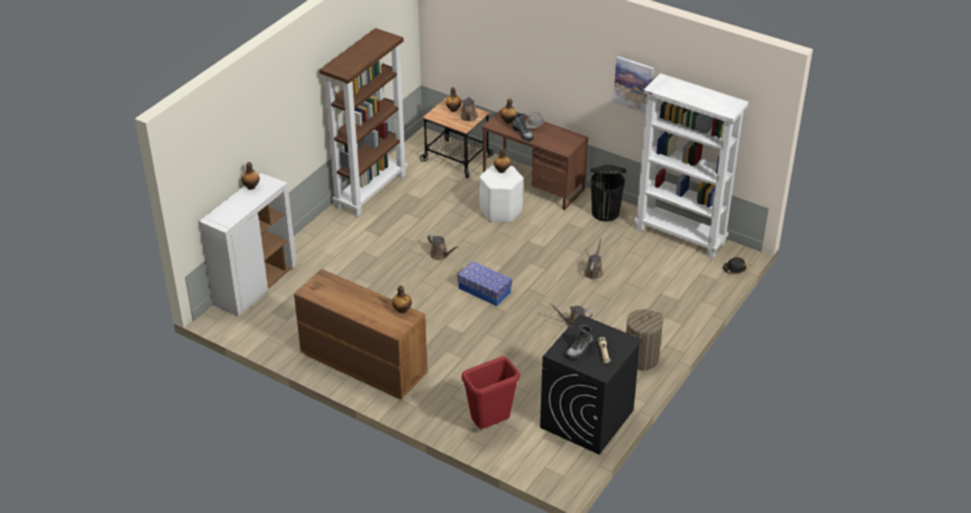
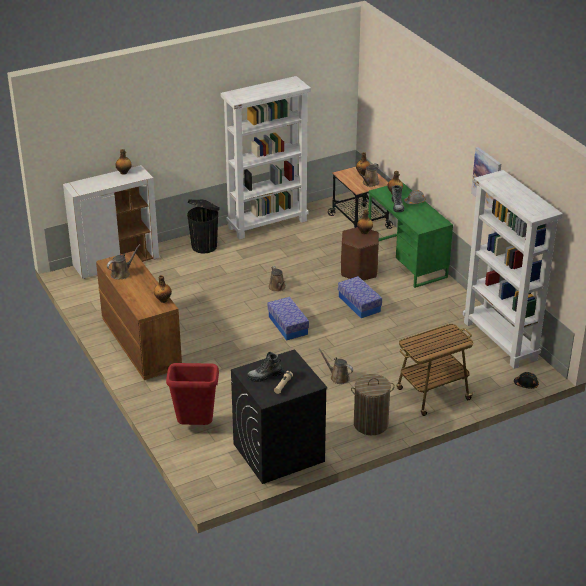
camera: 30 degrees right, 5 degrees down
(370, 190) = (267, 224): brown bookcase -> white bookcase
(500, 211) = (358, 271): white stool -> brown stool
(530, 244) = (359, 304): none -> storage box
(533, 184) = (406, 260): brown desk -> green desk
(594, 271) = (394, 343): brown watering can -> brown watering can (122, 273)
(605, 212) = (449, 301): black trash can -> black trash can (204, 246)
(667, 309) = (432, 395): none -> cart

